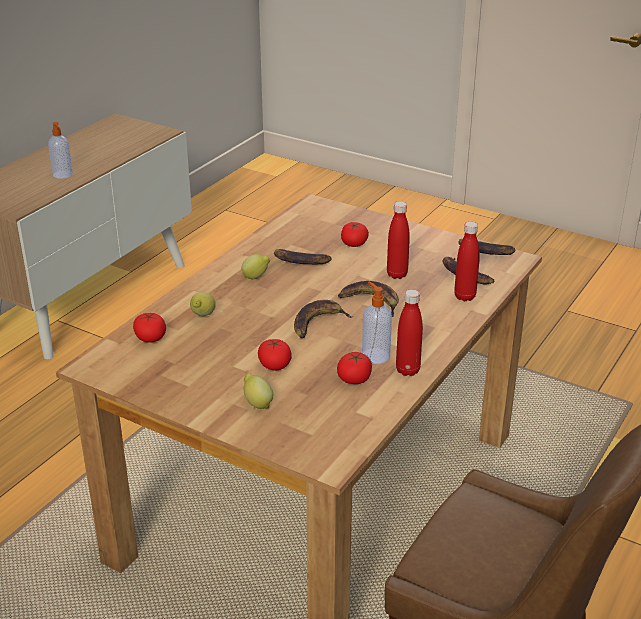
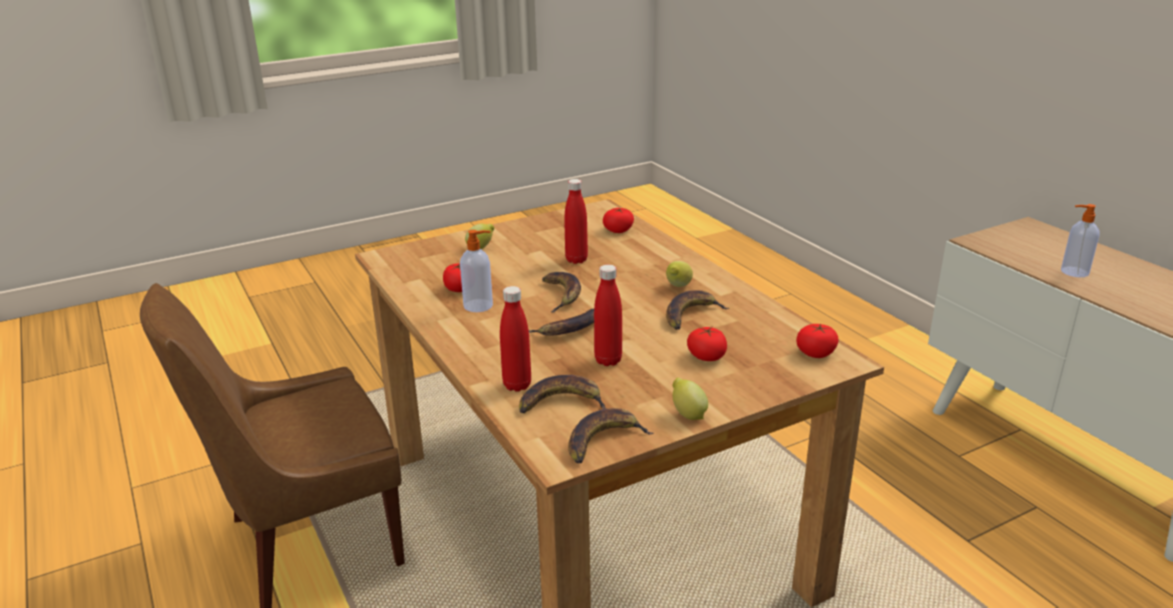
camera: 120 degrees right, 5 degrees down
(202, 316) = (630, 252): lemon -> lemon (687, 414)
(274, 365) = (521, 264): tomato -> tomato (816, 353)
(407, 370) = (438, 313): red bottle -> red bottle (576, 260)

